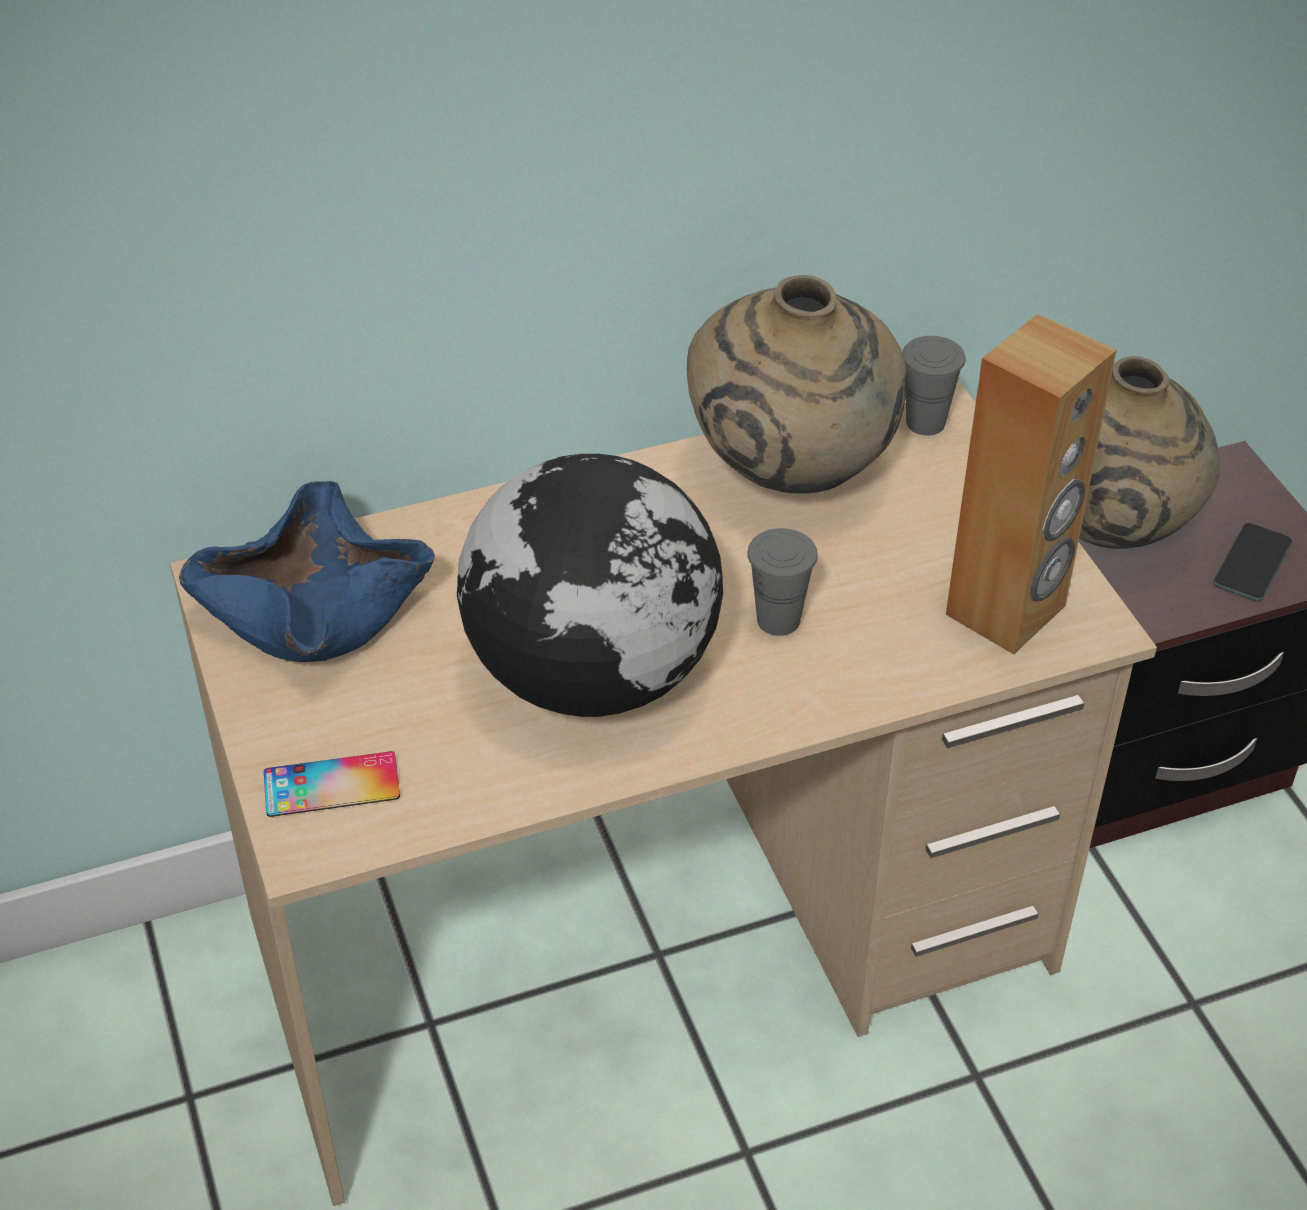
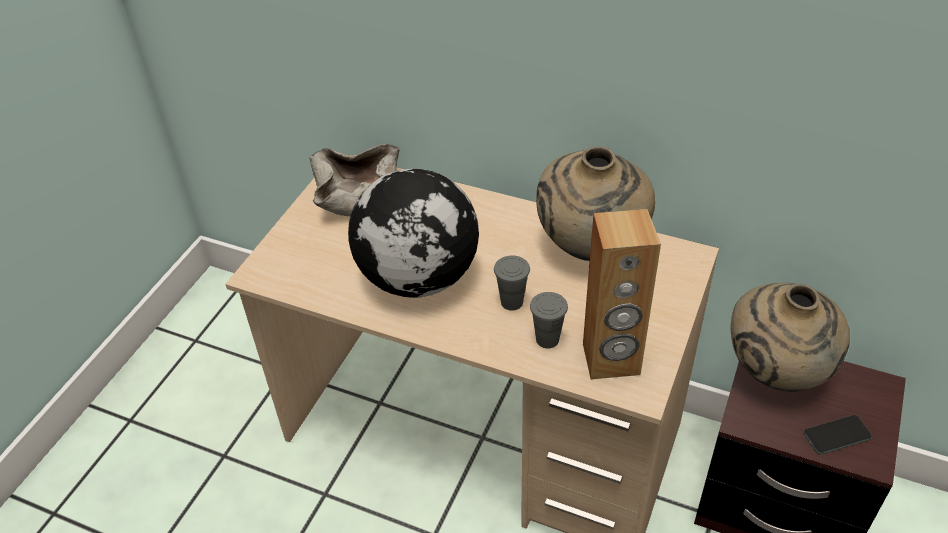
camera: 45 degrees right, 0 degrees up
(313, 609) = (357, 195): blue bowl -> beige bowl
(331, 785) = (288, 259): phone -> none
(925, 422) = (677, 261): grey cup -> grey cup (547, 339)

